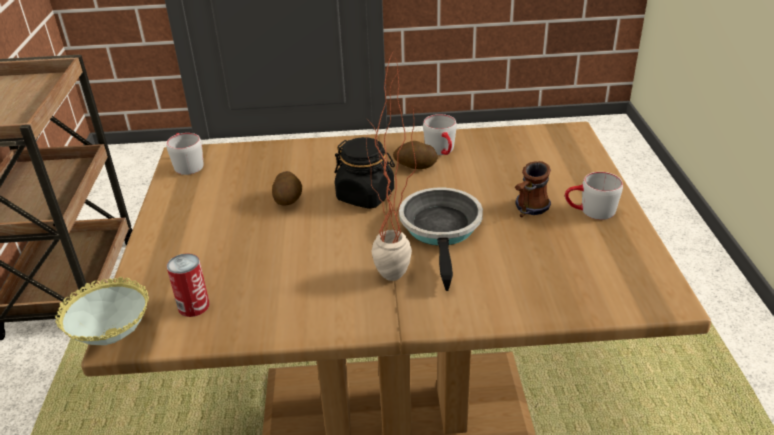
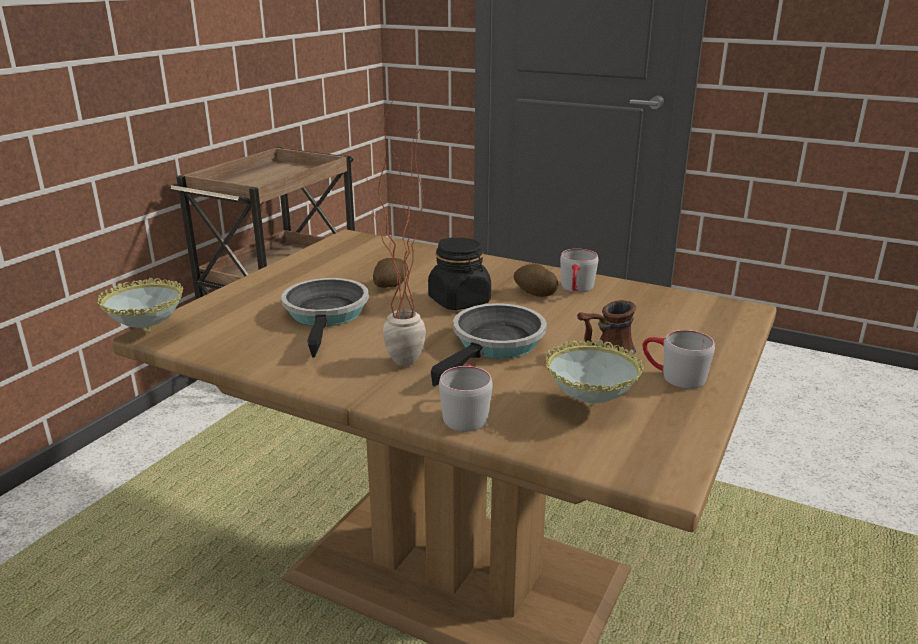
camera: 30 degrees right, 10 degrees down
(186, 164) = (344, 243): grey mug -> grey mug (465, 413)
(193, 306) = (227, 330): can -> none
(268, 253) = (326, 315): none -> frying pan
(566, 261) = (590, 406): none -> bowl

